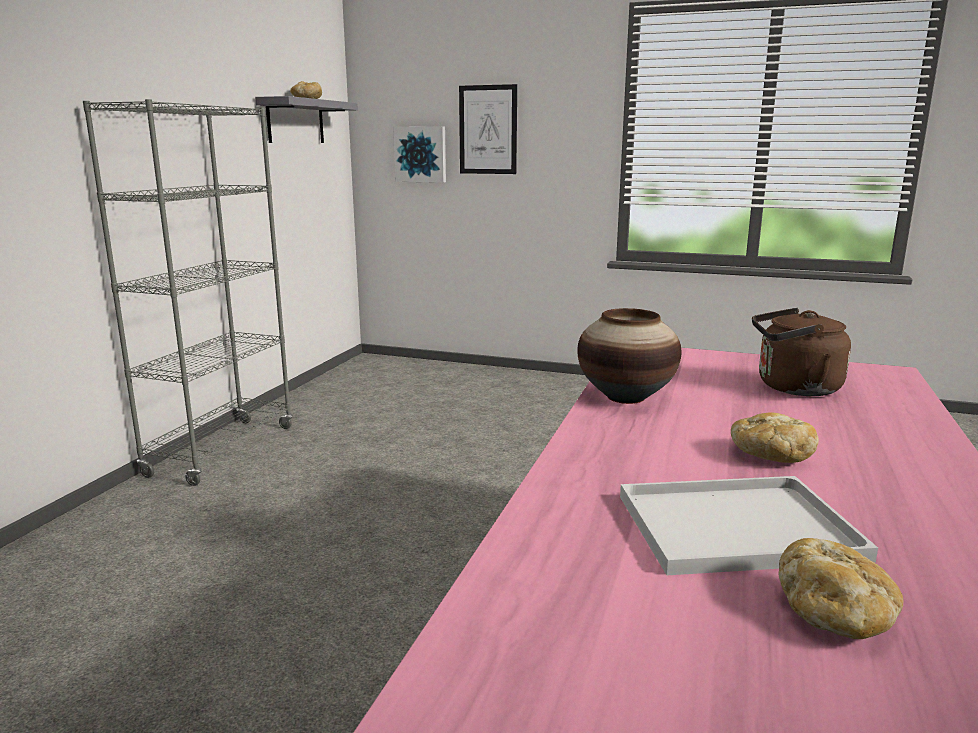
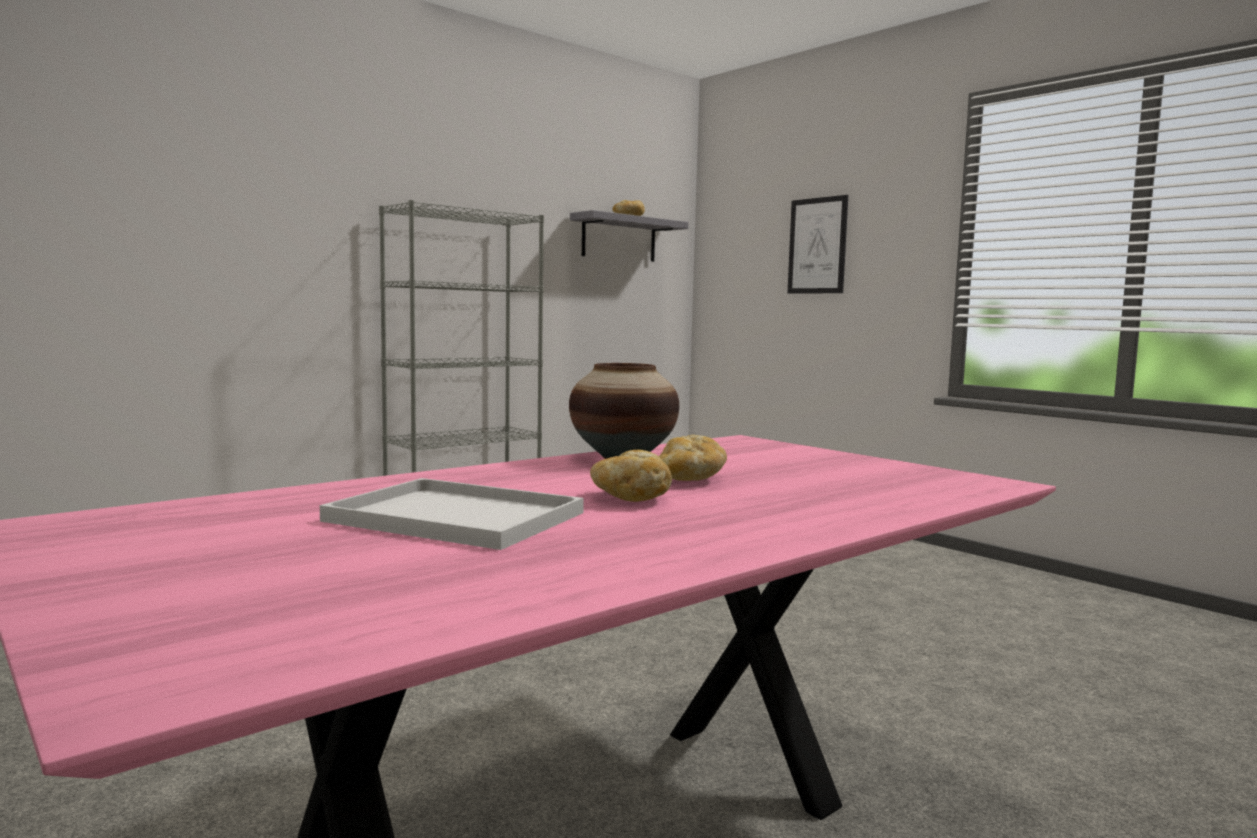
camera: 30 degrees right, 10 degrees down
(421, 154) = (753, 274): picture -> none
(793, 388) = (824, 475): brown kettle -> none
(834, 615) = (366, 557): bread -> bread (690, 479)

